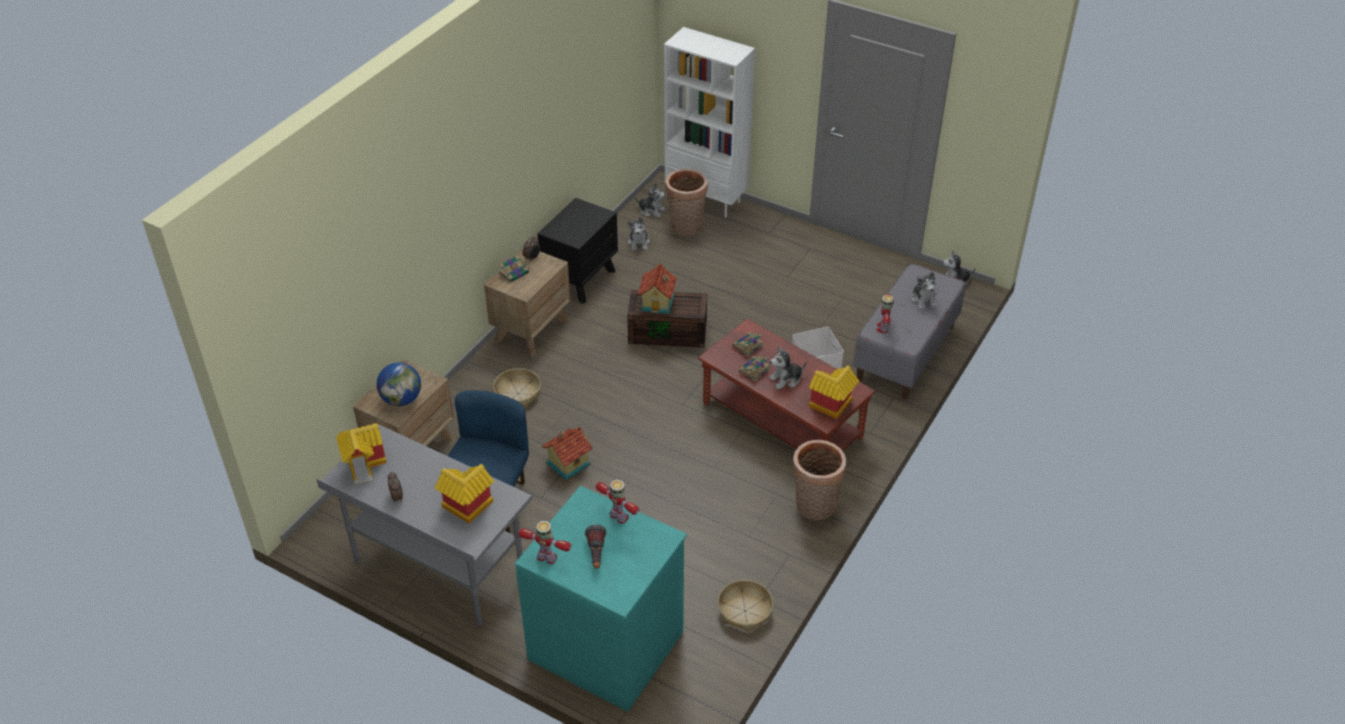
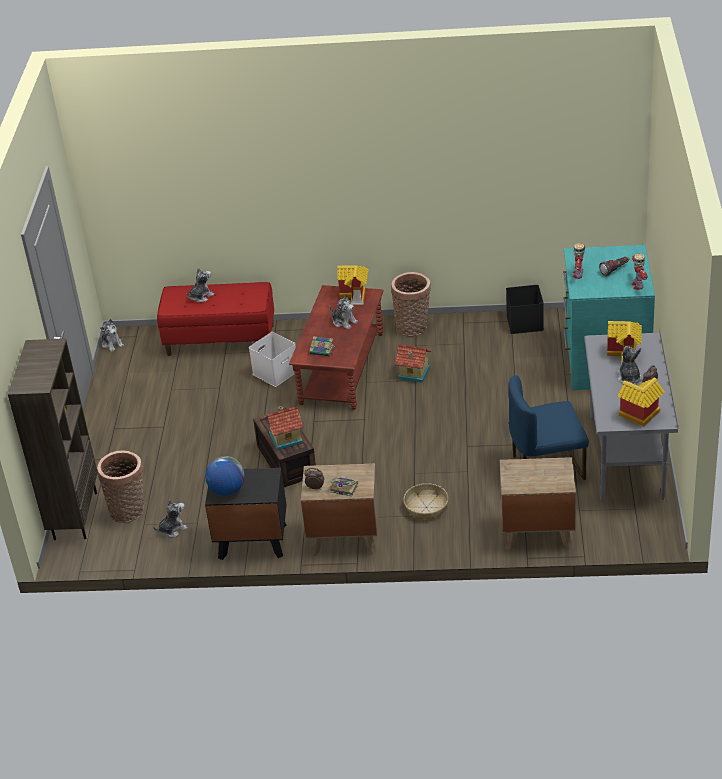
camera: 115 degrees left, 5 degrees down
(402, 399) = (543, 470): globe -> globe (227, 490)
(567, 463) = (475, 447): toy house -> toy house (414, 374)
(651, 210) = (115, 543): plush toy -> plush toy (629, 378)
(707, 200) = (74, 515): white bookcase -> brown bookcase
(744, 611) = (525, 323): basket -> black storage box
(753, 371) = (347, 338): book -> none
(883, 327) = (248, 303): toy robot -> none
(906, 353) = (221, 340): grey bench -> red bench

